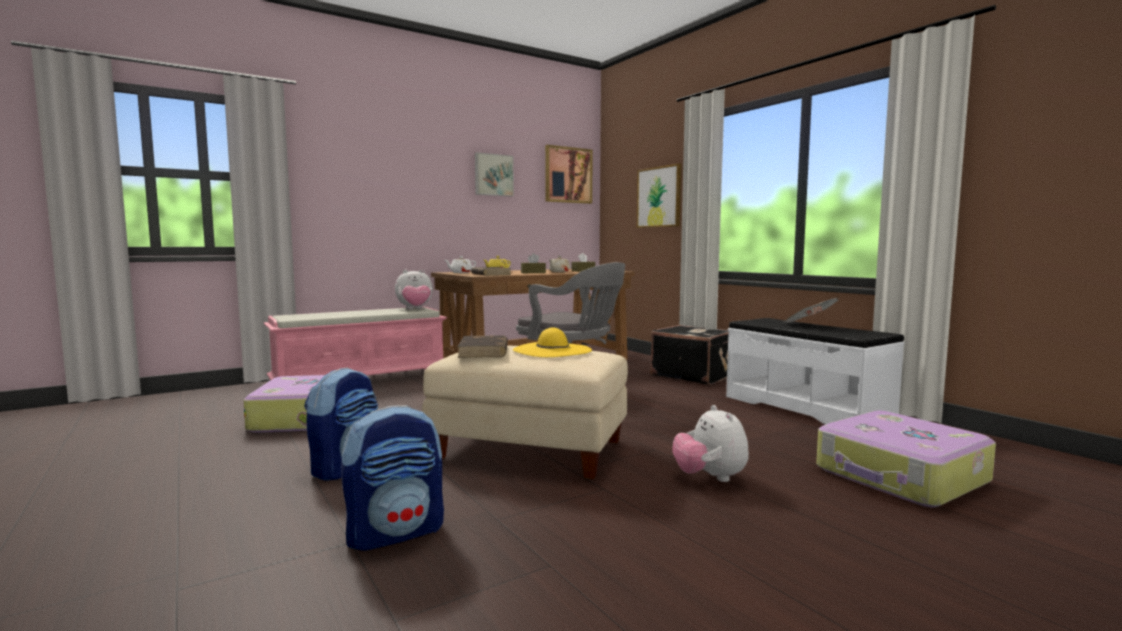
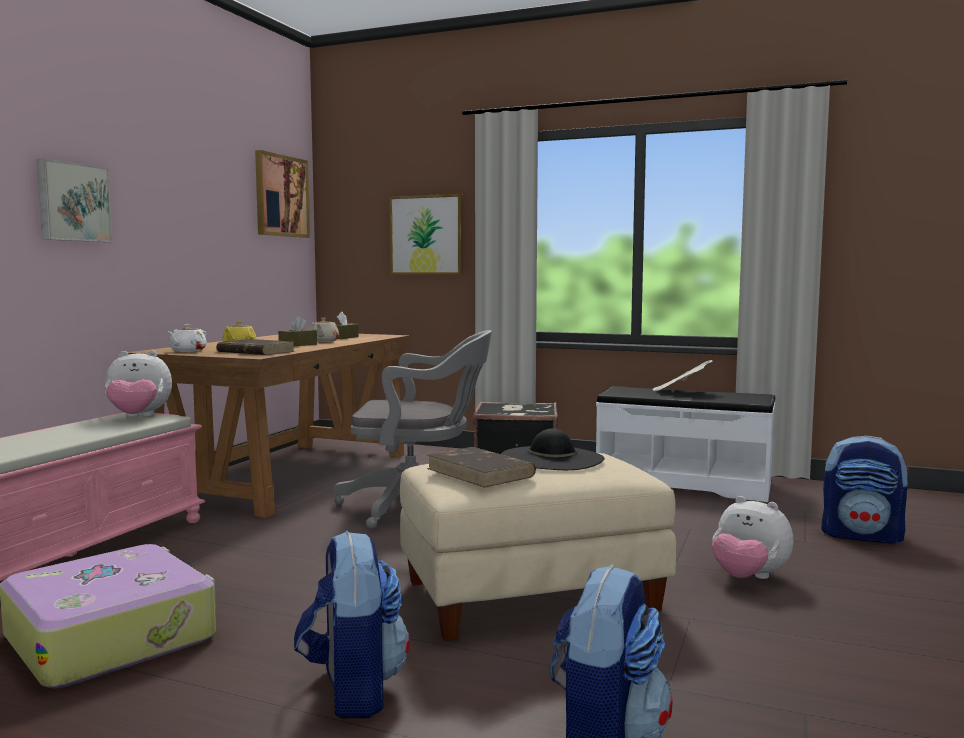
camera: 35 degrees left, 0 degrees up
(415, 309) = (138, 417): plush toy -> plush toy turned 45 degrees clockwise
(493, 175) = (196, 193): picture -> picture (72, 202)
(552, 350) = (551, 458): yellow hat -> black hat
(900, 476) = (862, 536): suitcase -> backpack

